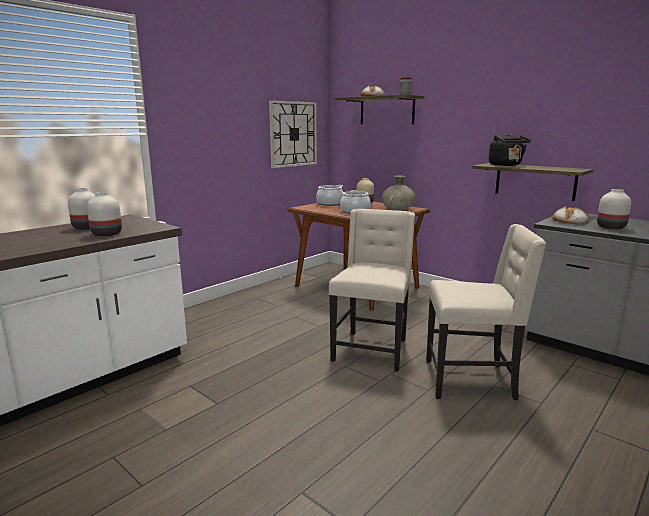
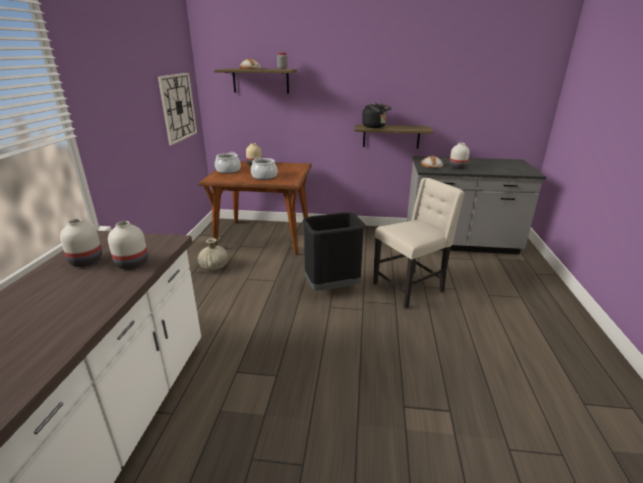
camera: 35 degrees left, 10 degrees up
(371, 350) = (332, 287): beige chair -> black trash can
(398, 209) = (292, 168): beige vase -> beige vase (214, 267)

